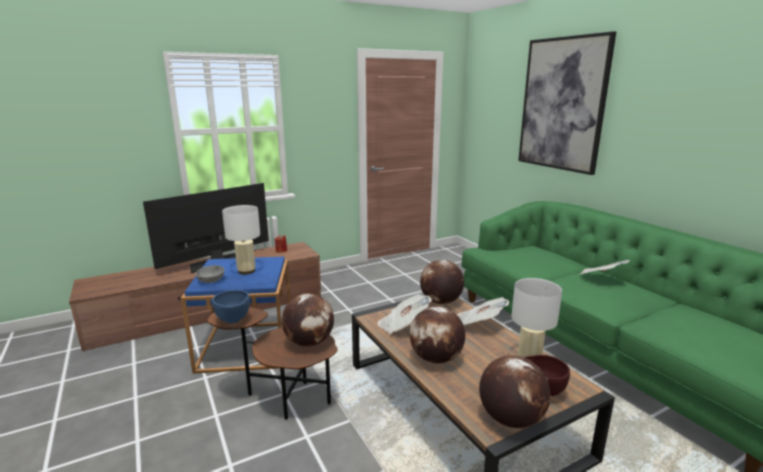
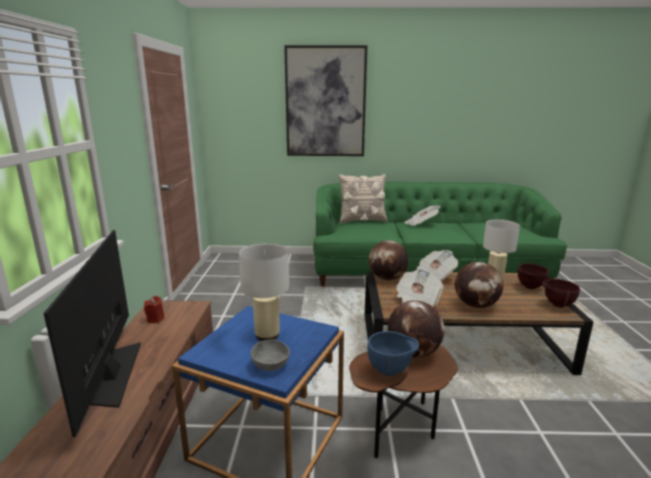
camera: 60 degrees left, 0 degrees up
(510, 419) = (556, 305): globe -> brown bowl
(551, 252) = (362, 221): none -> beige pillow

